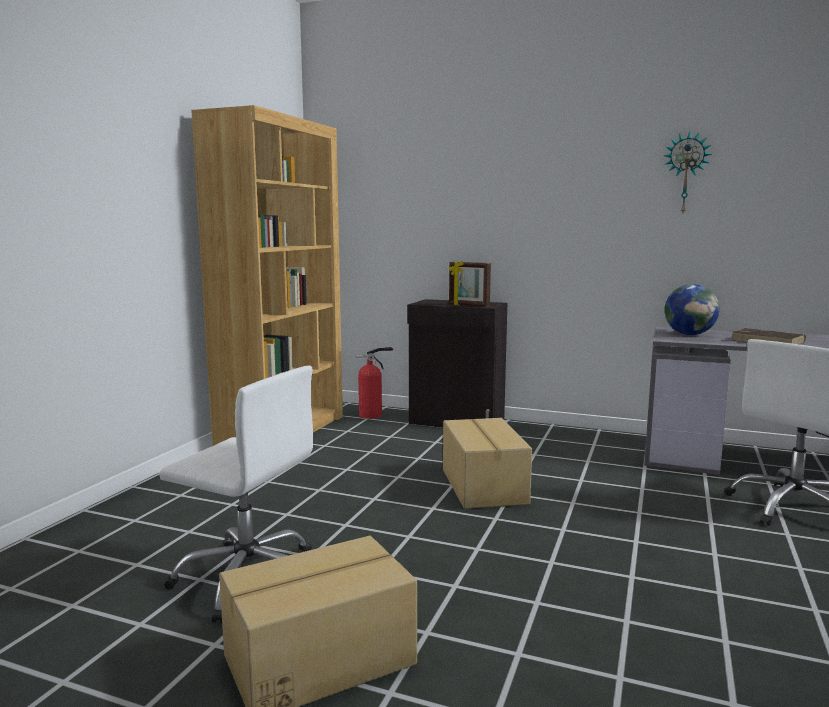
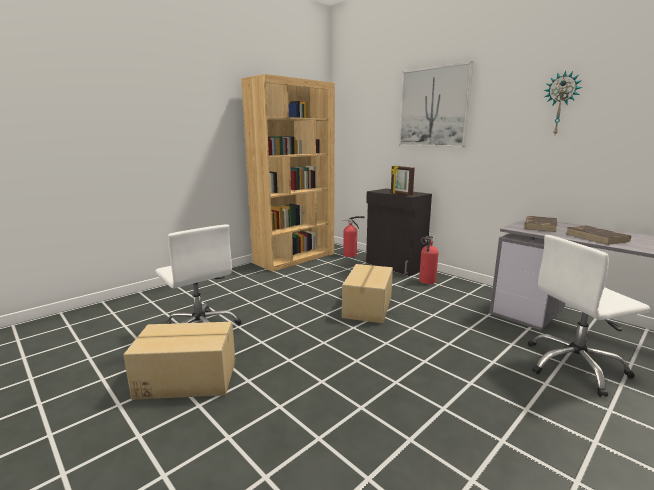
camera: 25 degrees right, 5 degrees up
(501, 174) = (433, 107): none -> picture
(524, 437) = (426, 281): none -> fire extinguisher
(689, 334) = (540, 226): globe -> brown book

